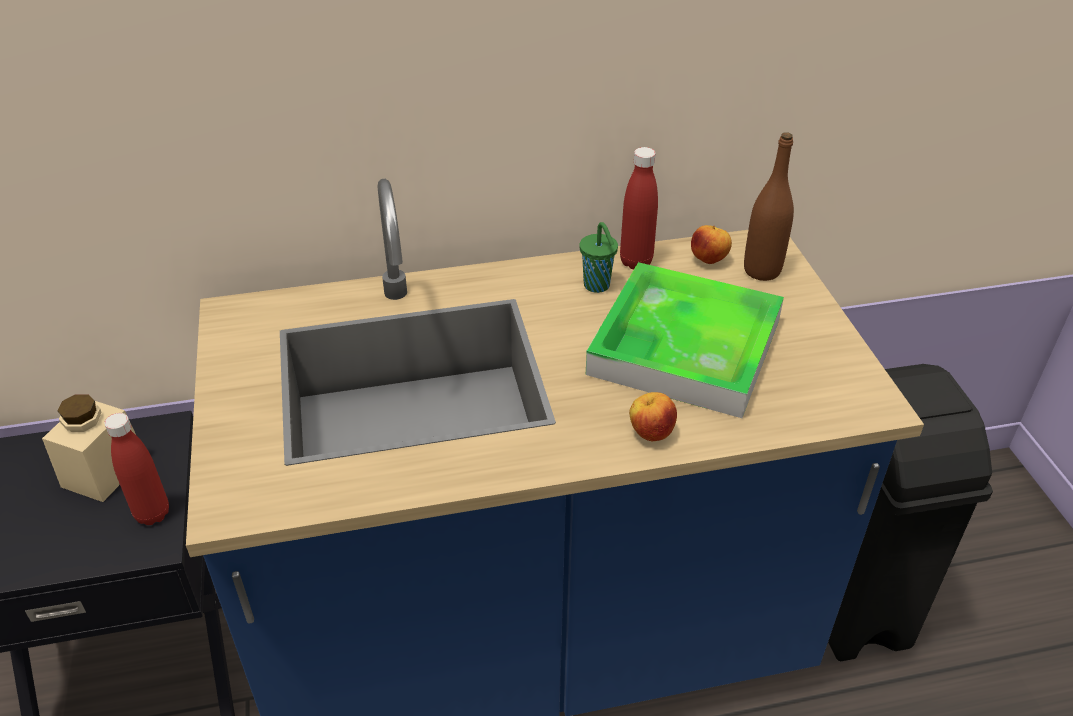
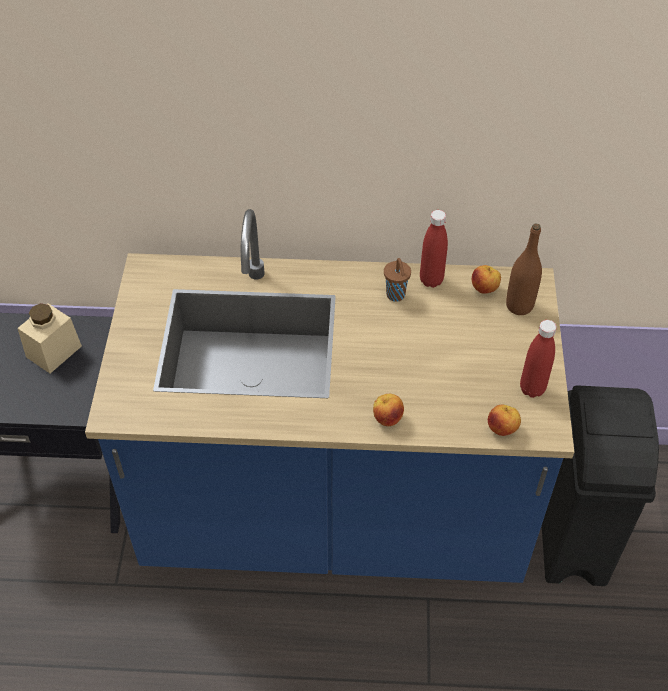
camera: 15 degrees right, 10 degrees up
(152, 514) = (78, 389): red bottle -> red bottle (532, 388)
(597, 286) = (396, 296): green cup -> brown cup
(685, 346) = (437, 358): tray -> none
(814, 415) = (502, 429): none -> apple

